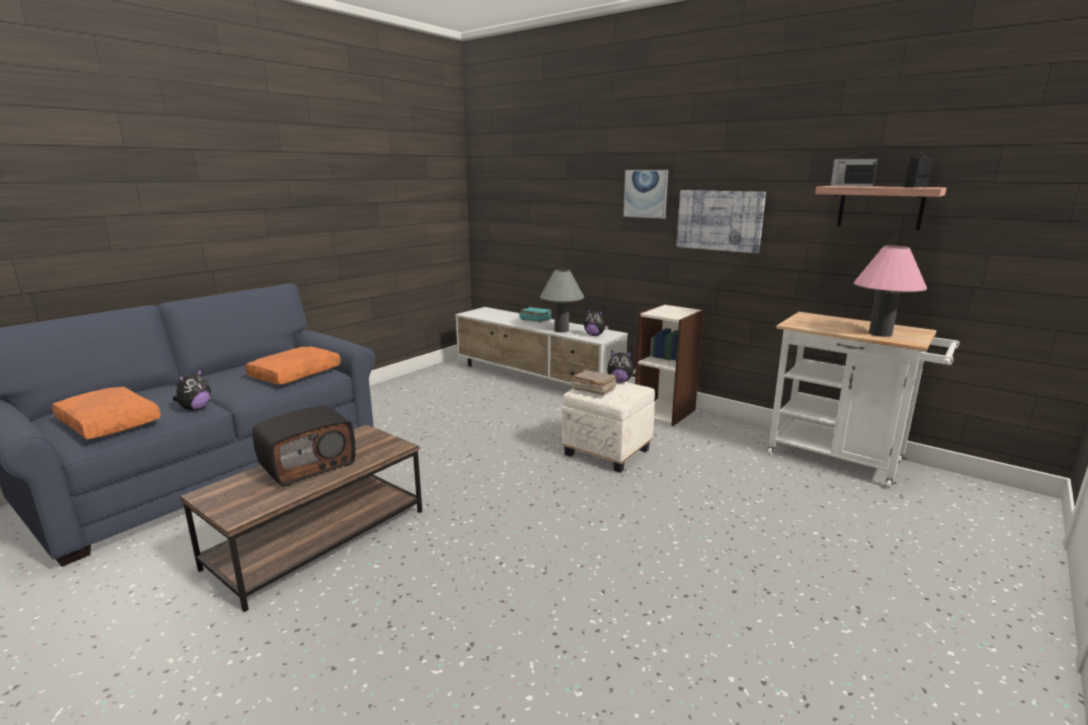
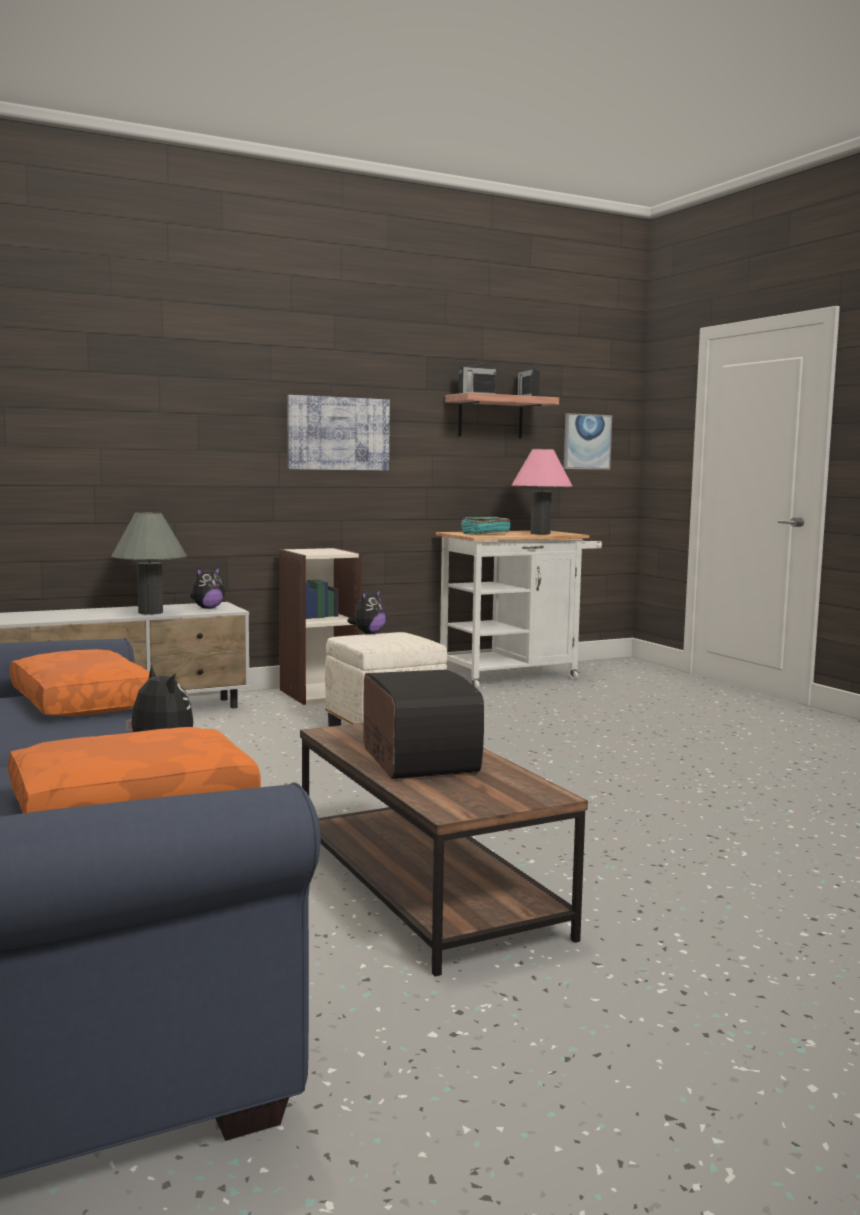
camera: 65 degrees left, 10 degrees down
(535, 320) = (64, 612): turquoise book -> turquoise book (484, 534)
(593, 389) = (382, 641): brown book -> none
(645, 193) = (235, 398): picture -> picture (586, 441)

